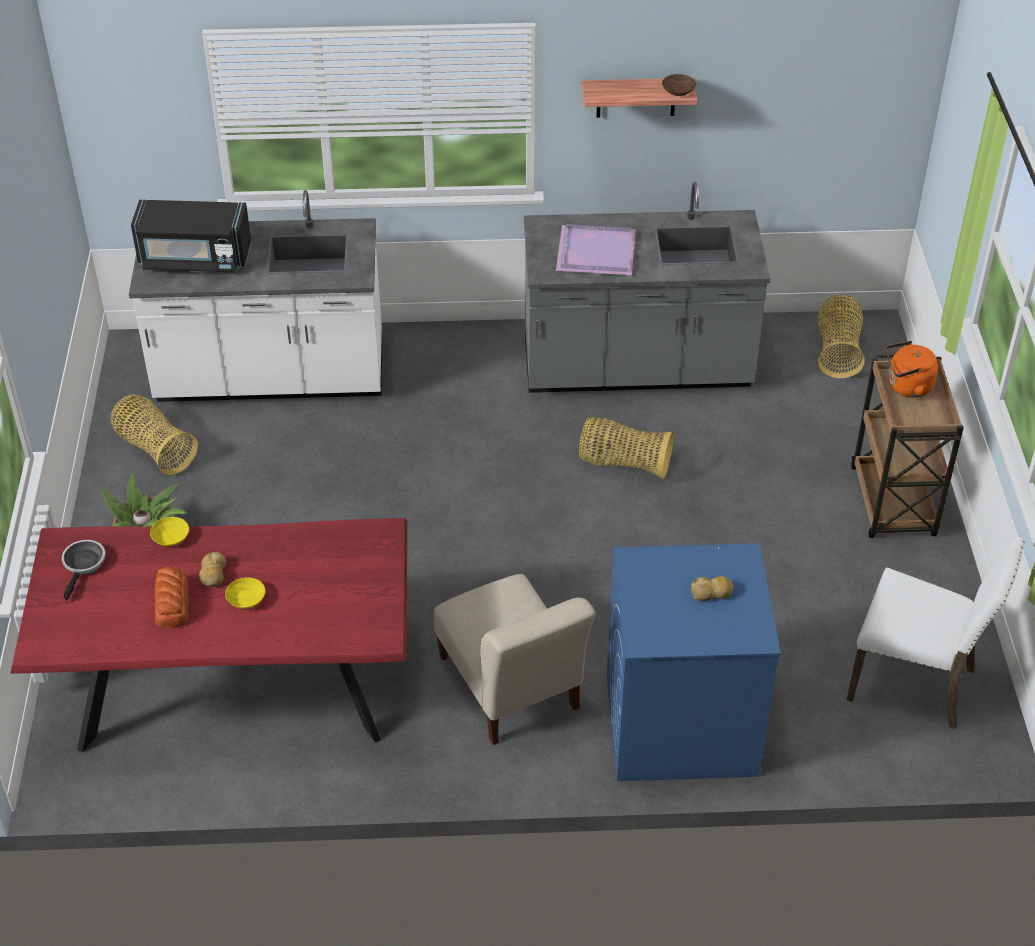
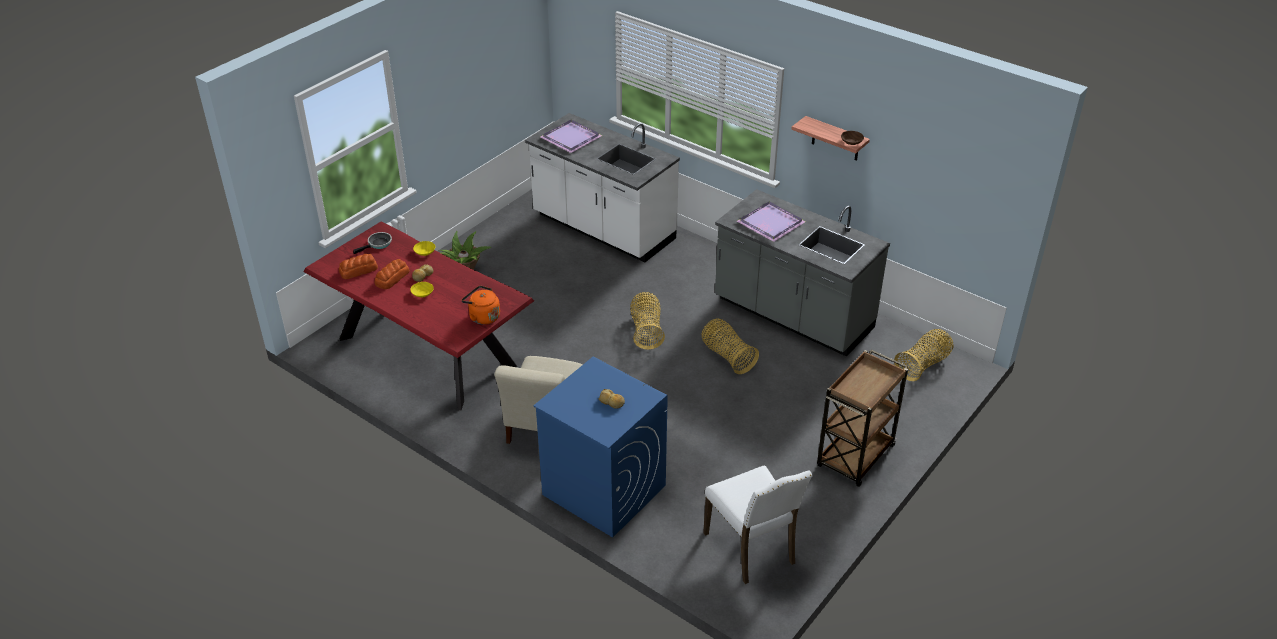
camera: 40 degrees right, 5 degrees down
(106, 620) = (359, 270): none -> bread
(155, 449) = (515, 234): basket -> basket (646, 330)
(195, 259) = (572, 138): black microwave -> purple tray
(906, 387) = (870, 375): orange kettle -> orange kettle (483, 317)

